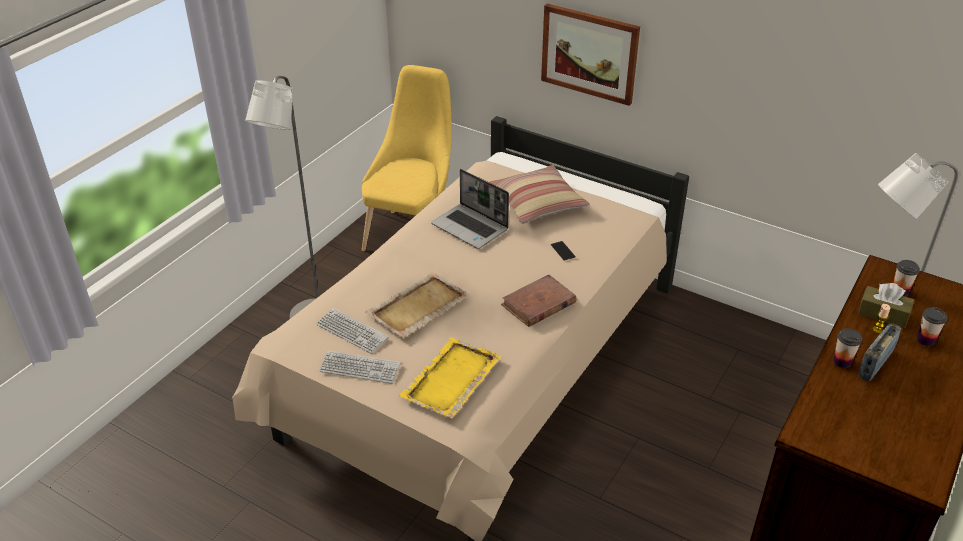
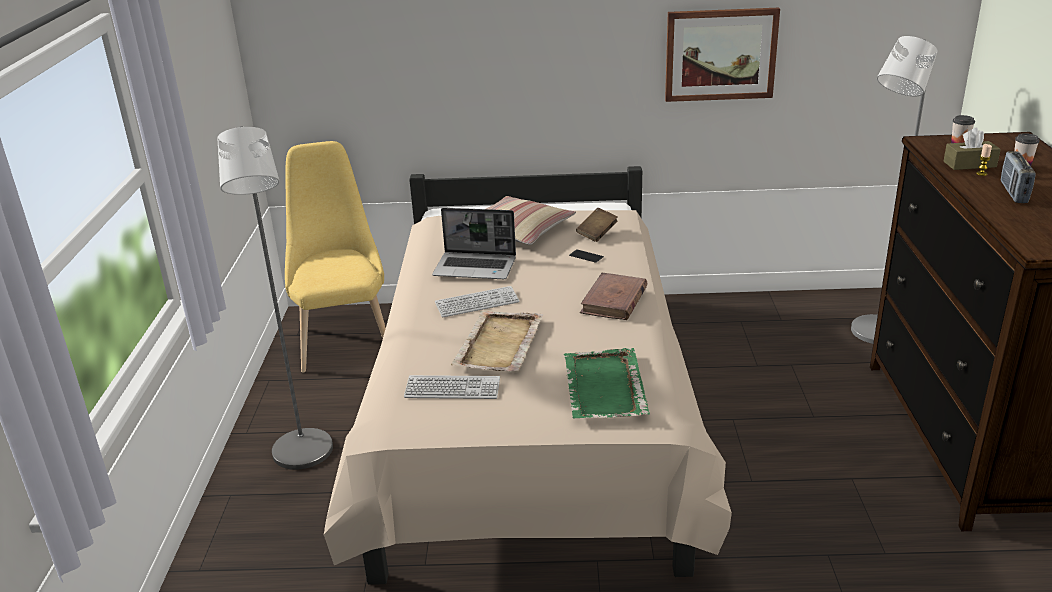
camera: 30 degrees left, 10 degrees down
(360, 368) = (498, 415): keyboard -> keyboard (477, 303)
(450, 380) = (604, 388): yellow tray -> green tray
(589, 53) = (511, 69): picture -> picture (720, 54)
(595, 231) = (597, 233): none -> brown book
(842, 362) = (990, 199): cup -> none

